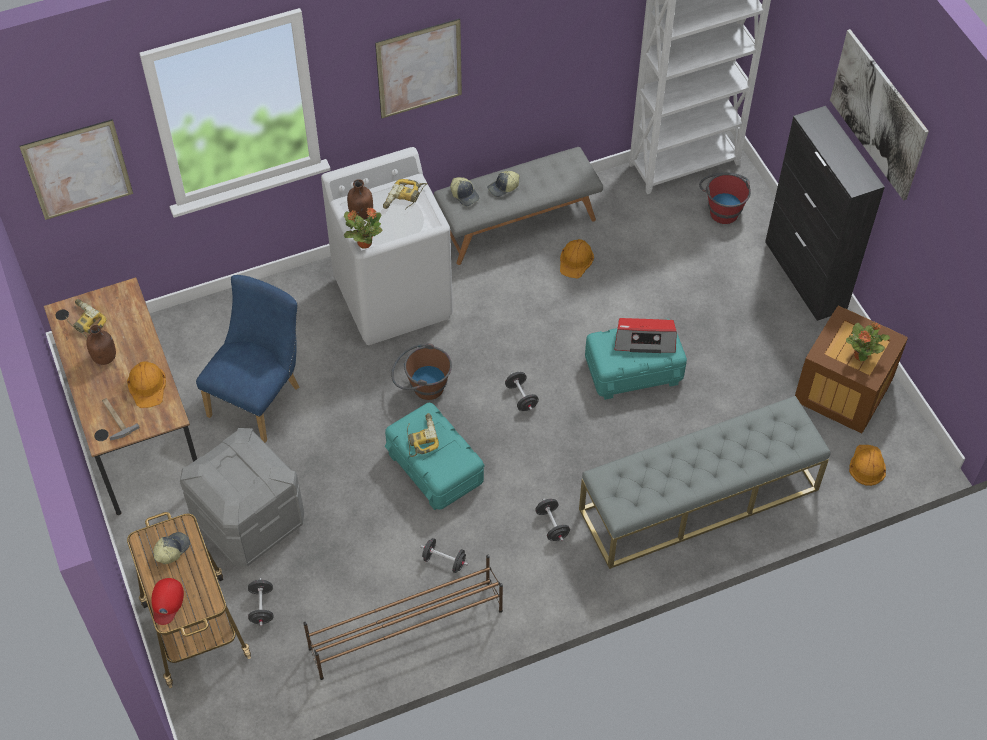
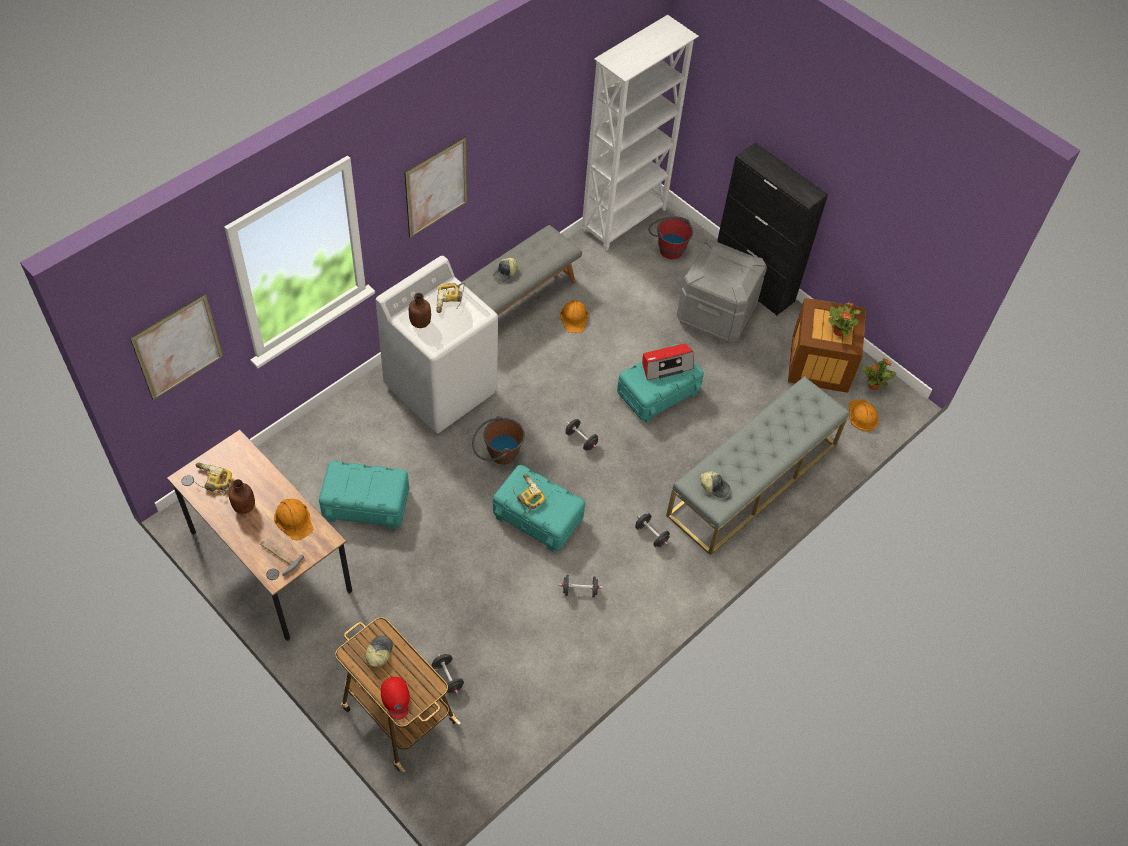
camera: 25 degrees left, 0 degrees up
(248, 520) = (403, 609): grey storage box -> grey storage box (715, 314)
(260, 397) = (366, 503): blue chair -> turquoise storage box
(364, 243) = (434, 346): potted plant -> potted plant (872, 386)
(405, 629) = (573, 656): brown shoe rack -> none
(465, 195) = (477, 287): cap -> cap (714, 486)
(878, 114) = (814, 137): picture -> none

